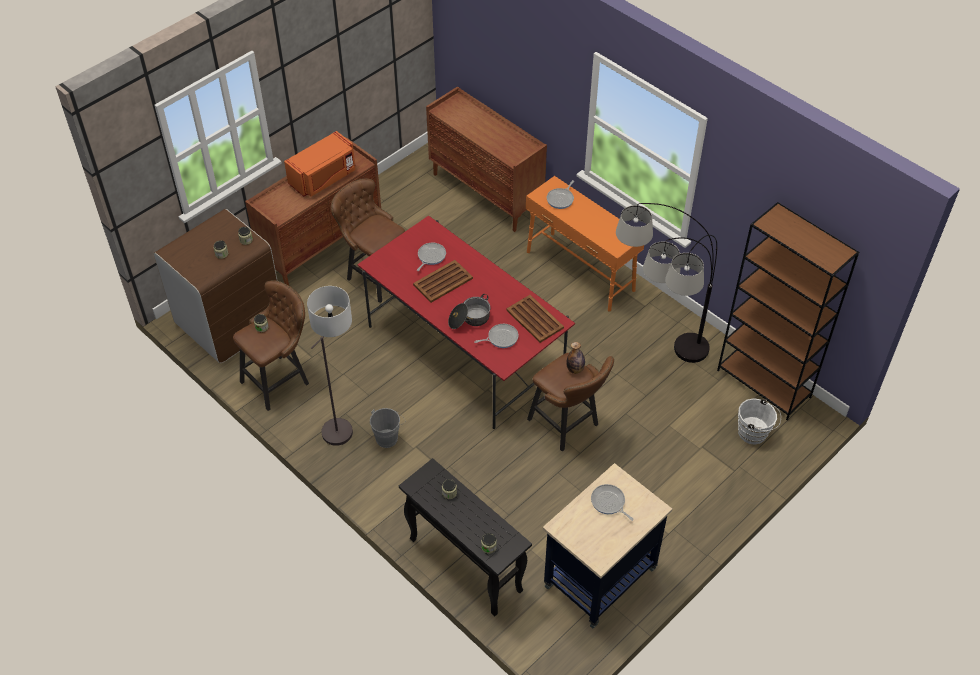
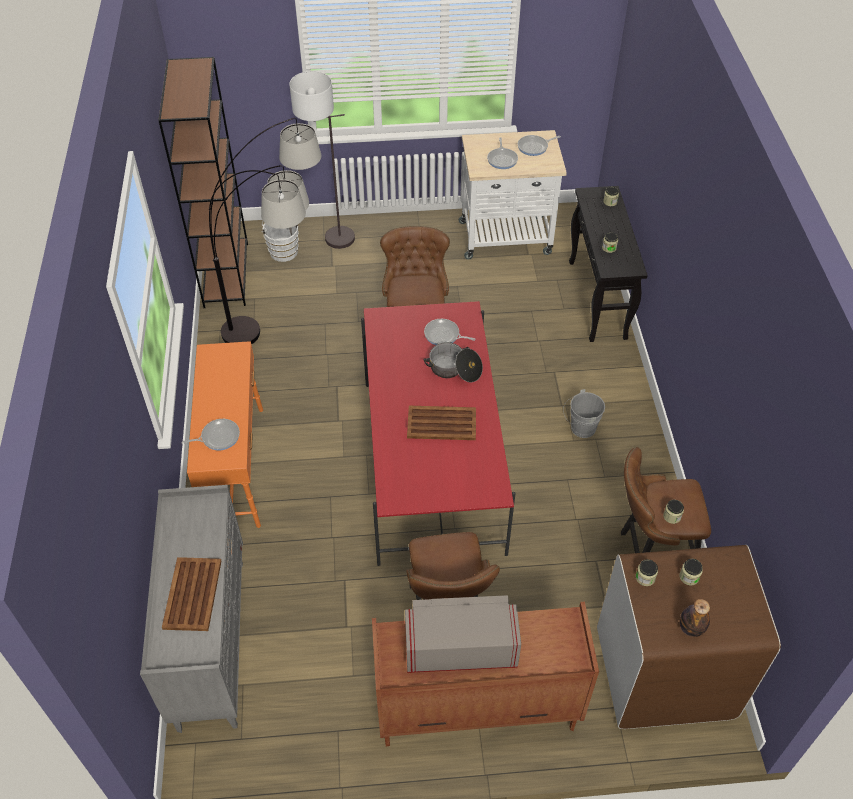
camera: 140 degrees left, 0 degrees up
(323, 178) = (460, 647): orange microwave -> grey microwave
(343, 426) = (616, 465): white floor lamp -> white floor lamp (331, 240)
(430, 256) = (426, 460): frying pan -> frying pan (534, 147)
(486, 194) = (212, 642): brown cabinet -> grey cabinet
(534, 318) = (394, 333): brown tray -> brown tray (192, 595)
(575, 369) = (402, 288): bottle -> bottle (691, 628)
(600, 579) = (505, 238): blue cart -> white cart

